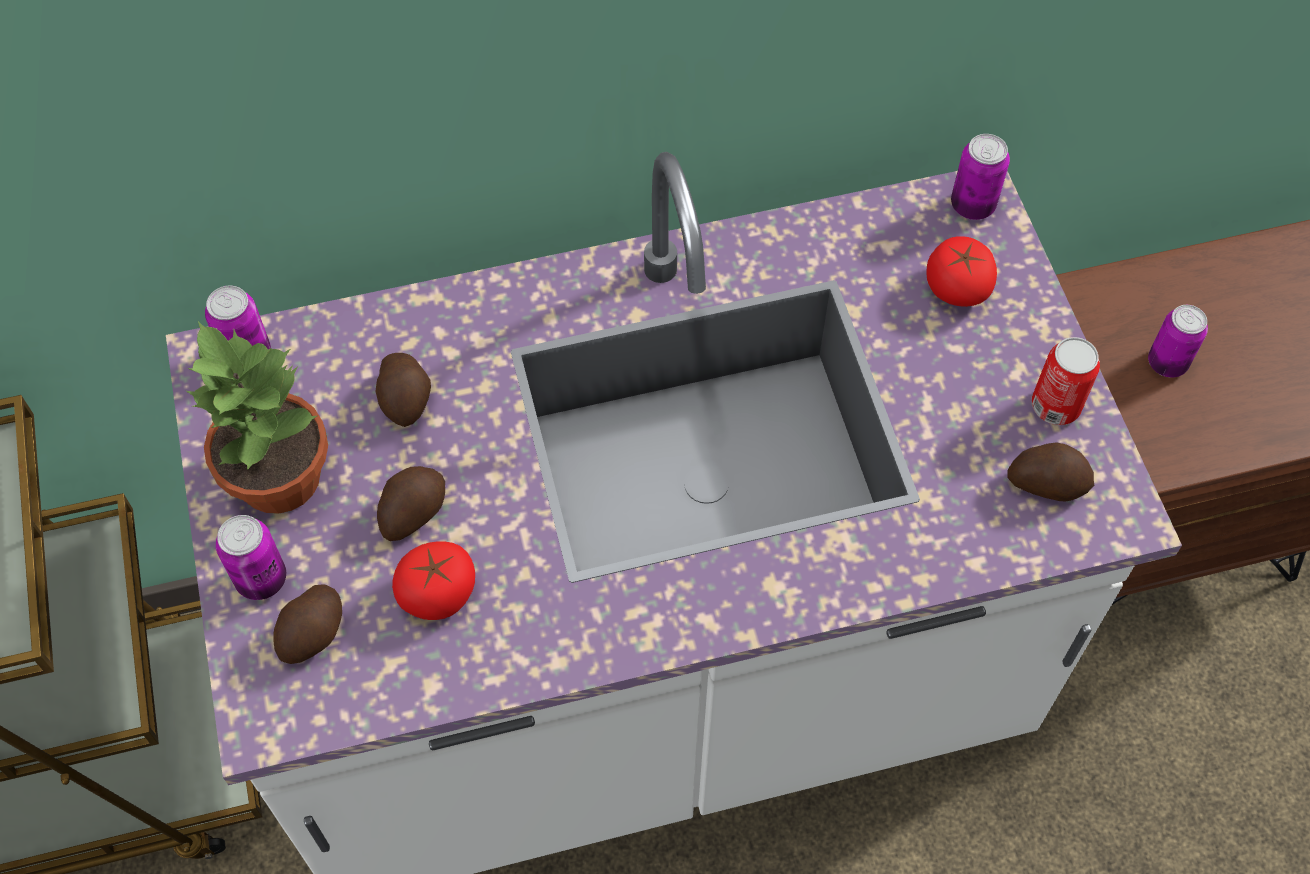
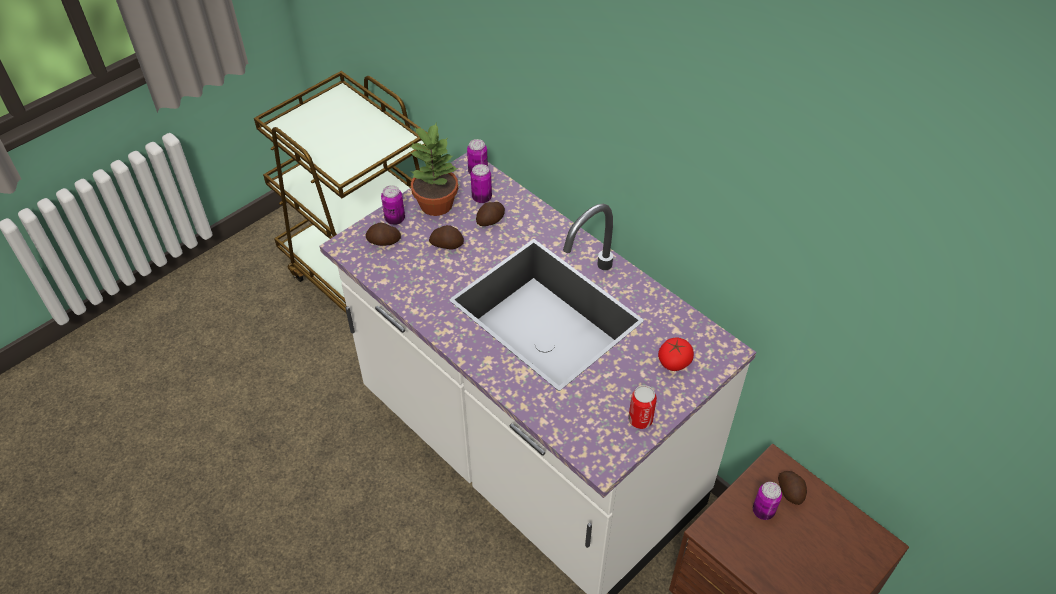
camera: 60 degrees right, 10 degrees down
(438, 593) = (420, 266): tomato -> none
(972, 205) = (722, 350): can -> can (482, 198)
(1047, 482) = (599, 431): potato -> potato (790, 491)

